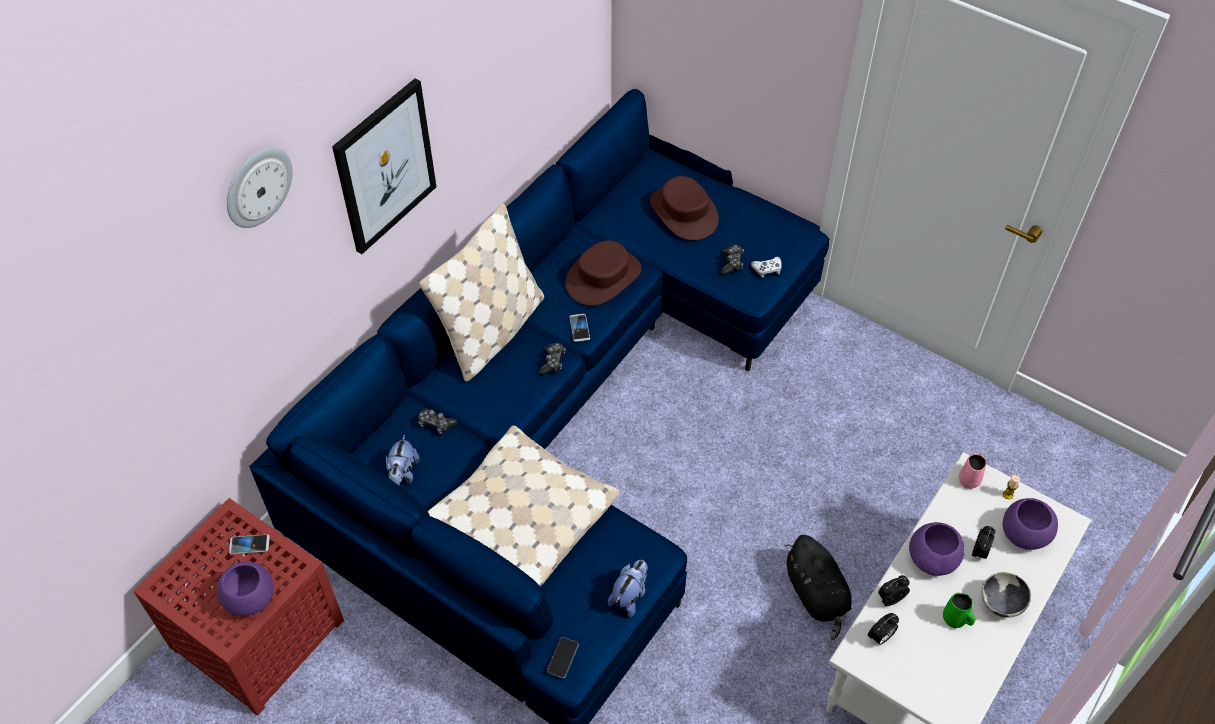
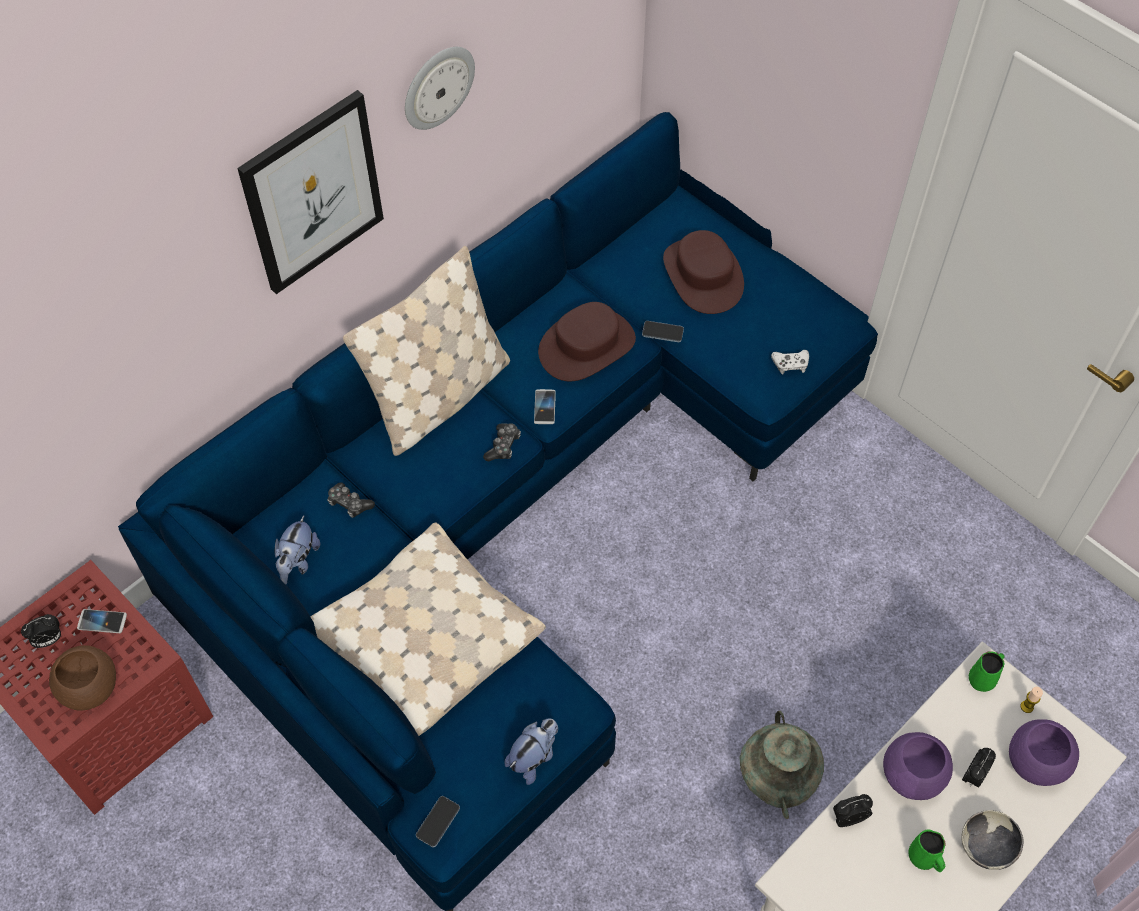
camera: 10 degrees right, 5 degrees up
(250, 599) = (90, 688): purple bowl -> brown bowl
(257, 186) = (131, 213): wall clock -> wall clock (437, 86)
(661, 259) = (662, 332): none -> phone
(731, 263) = (748, 350): game controller -> none
(817, 595) = (777, 779): black plush toy -> turquoise vase
(880, 637) = (825, 864): alarm clock -> alarm clock (48, 640)
(969, 479) = (982, 679): pink mug -> green mug

